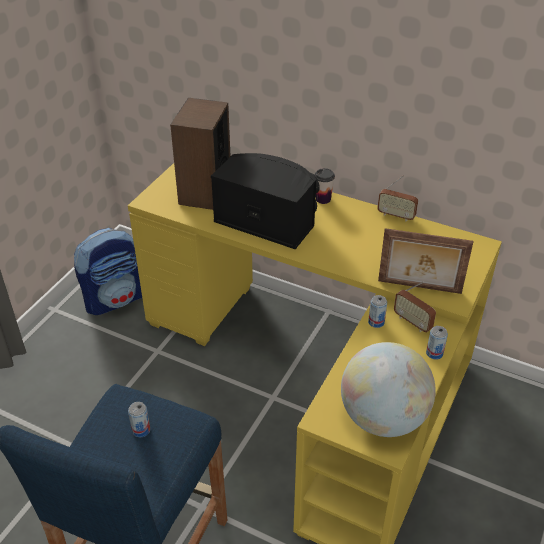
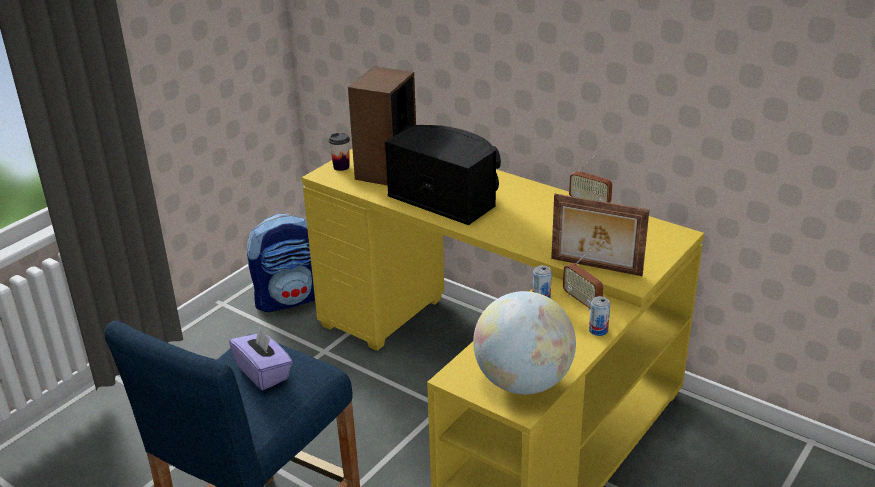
camera: 10 degrees right, 10 degrees down
(141, 430) = (264, 373): can -> purple tissue box
(323, 199) = (512, 183): cup -> cup (341, 167)

